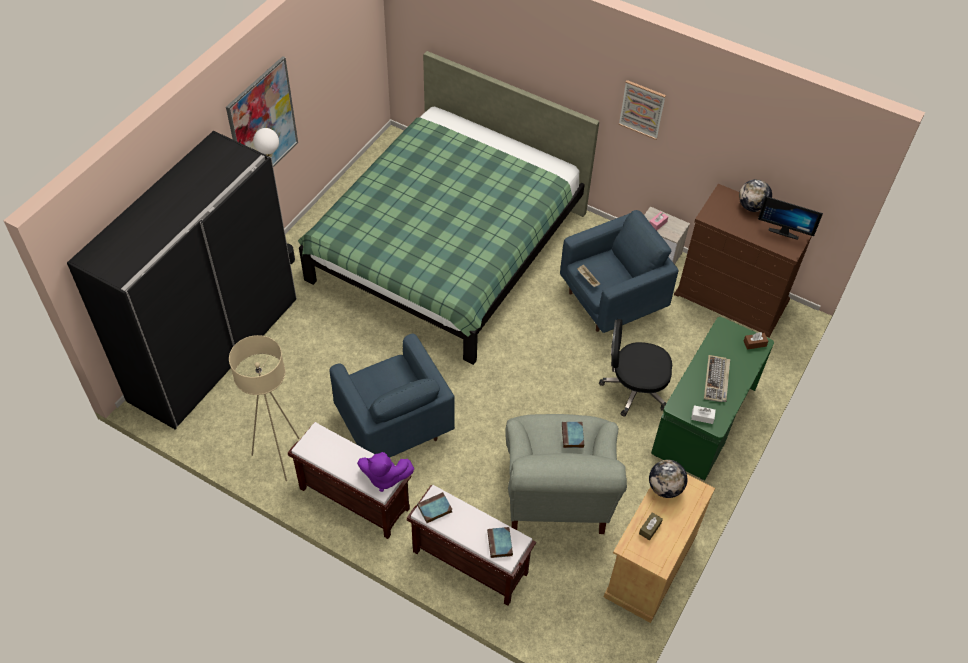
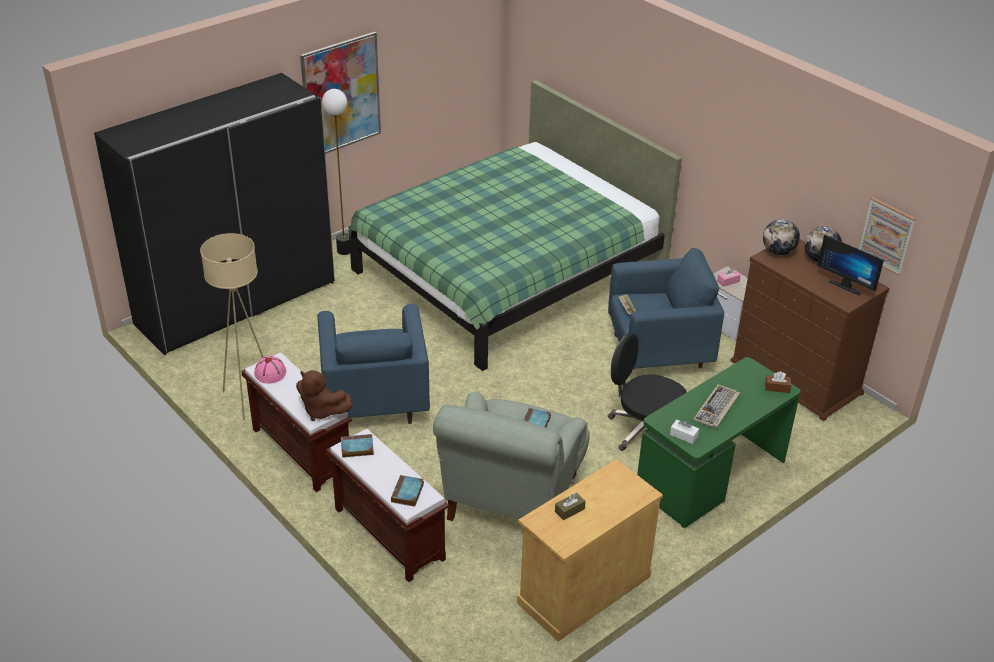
camera: 20 degrees right, 15 degrees down
(317, 448) = (270, 373): none -> pink hat
(384, 477) = (322, 411): purple plush toy -> brown plush toy
(642, 109) = (722, 144): picture -> picture (886, 235)
(665, 488) = (605, 480): globe -> globe (778, 252)

